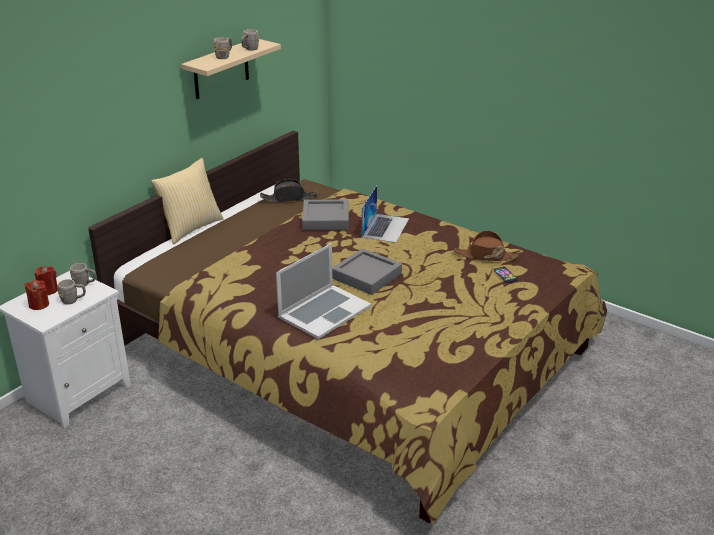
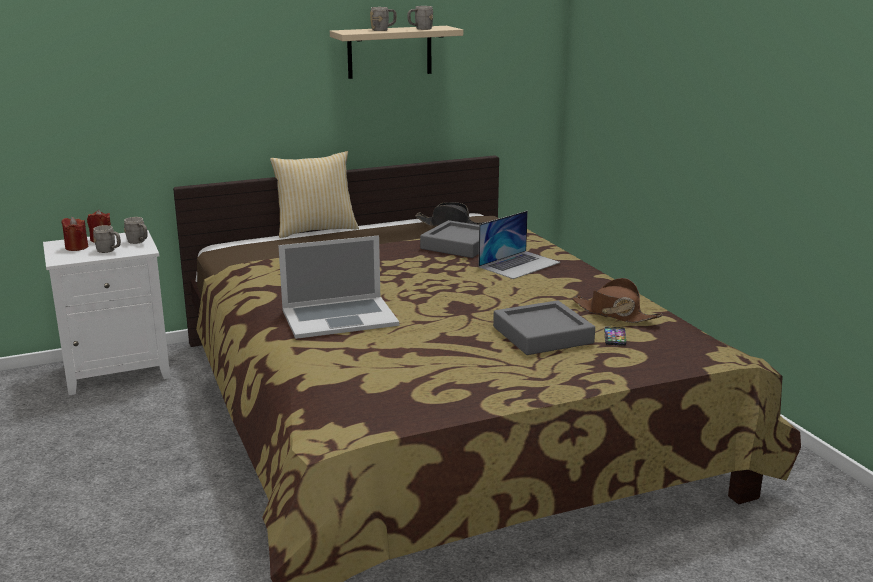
camera: 30 degrees right, 10 degrees down
(366, 276) = (434, 299): grey tray -> grey tray (542, 335)

